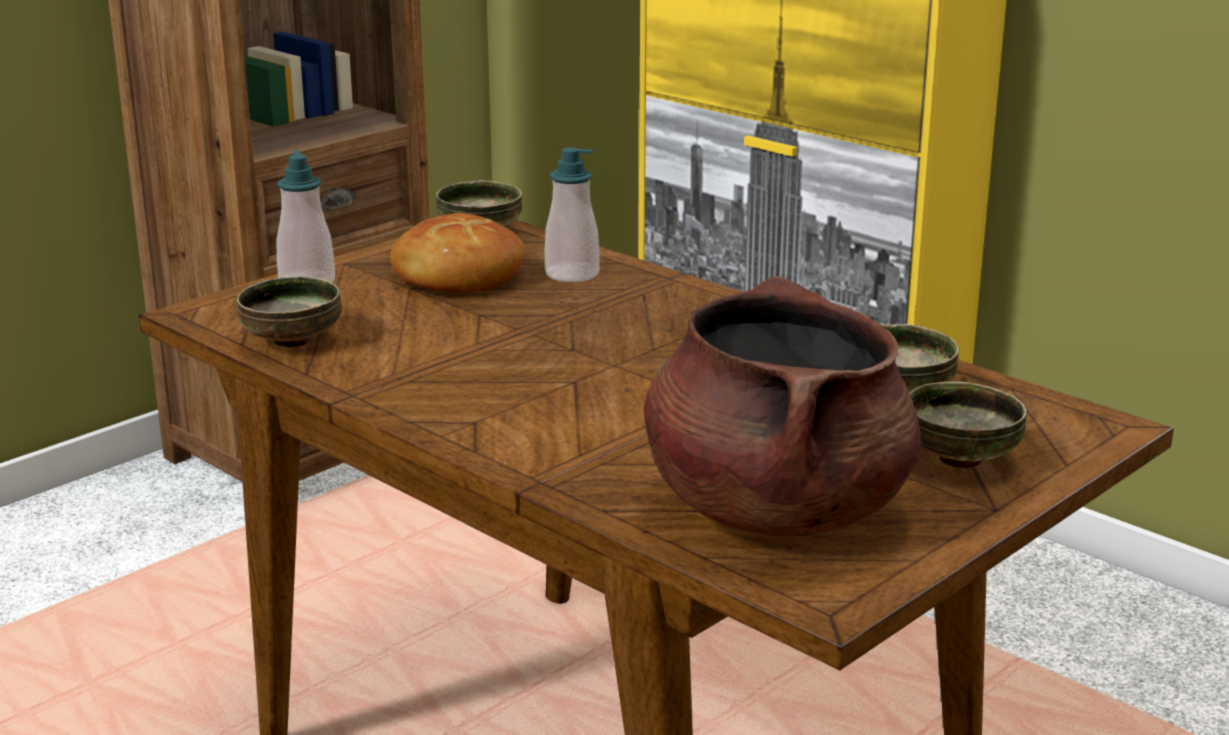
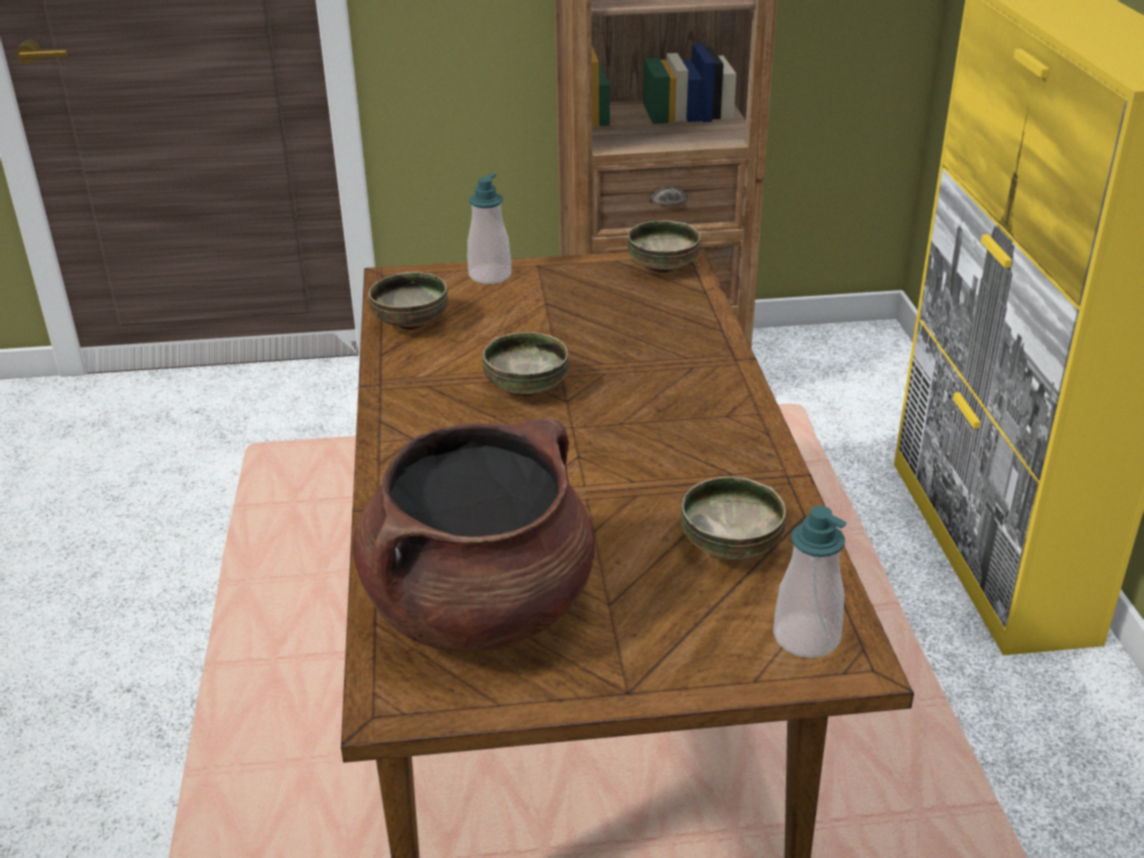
camera: 40 degrees right, 10 degrees up
(457, 276) = (589, 303): bread -> none
(572, 274) = (669, 329): soap dispenser -> soap dispenser (806, 637)
(958, 459) = (676, 631): bowl -> bowl (525, 389)

